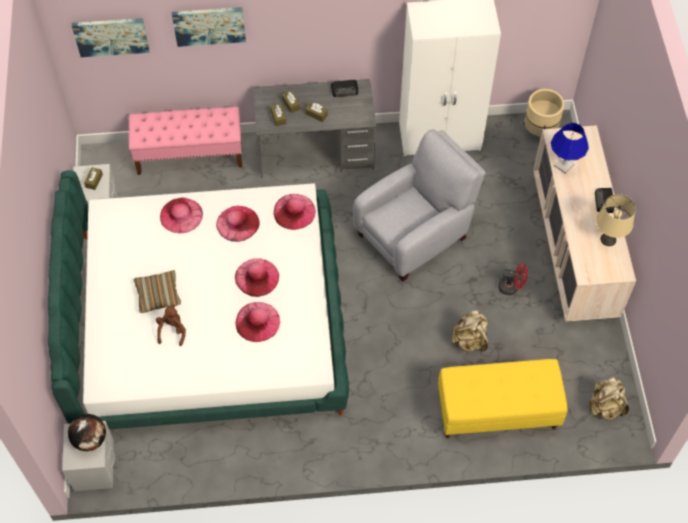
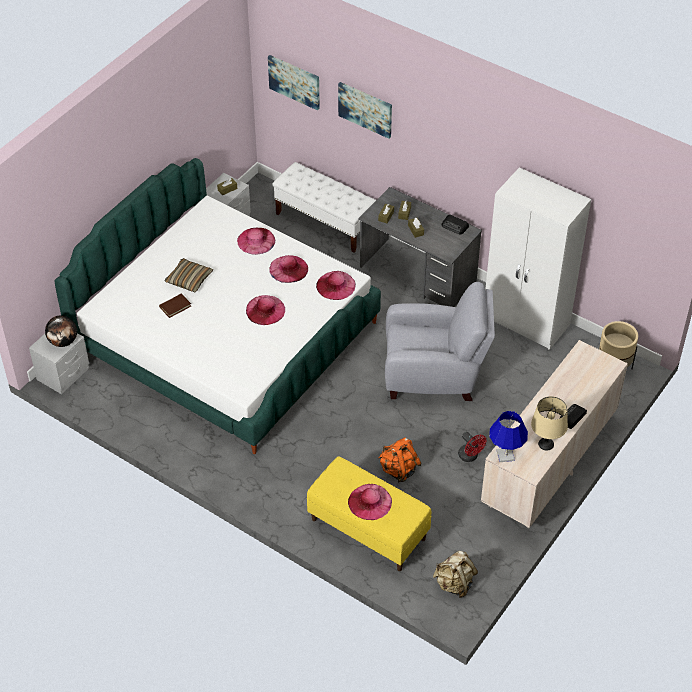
camera: 40 degrees right, 10 degrees down
(172, 331) = (175, 306): brown plush toy -> brown book
(190, 155) = (325, 223): pink bench -> white bench
(257, 321) = (236, 337): pink hat -> pink hat (370, 502)
(470, 340) = (399, 470): beige backpack -> orange backpack
(564, 165) = (567, 374): blue table lamp -> blue table lamp (505, 455)

